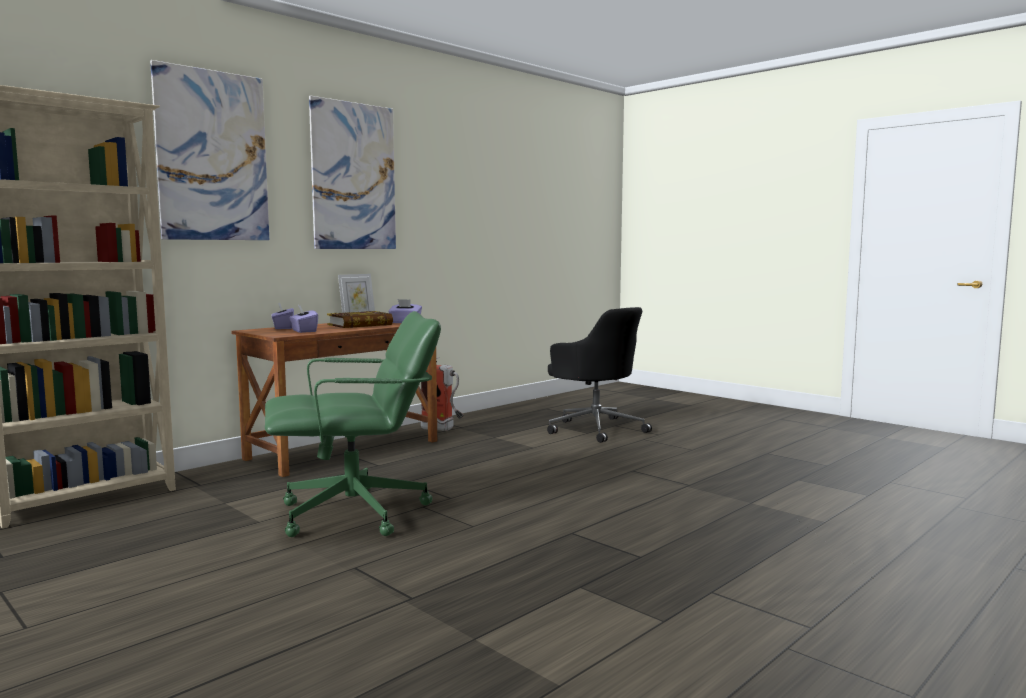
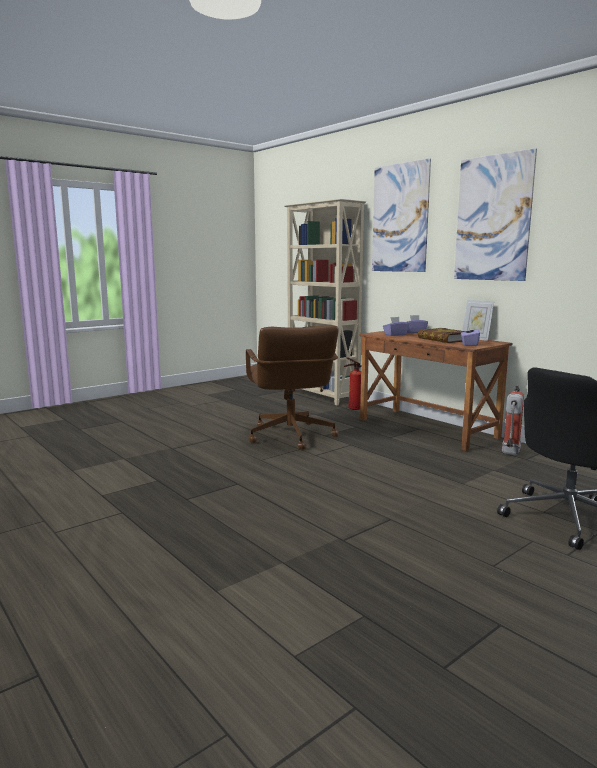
camera: 95 degrees right, 5 degrees up
(209, 481) = (352, 409): none -> fire extinguisher
(356, 514) = (290, 436): green office chair -> brown office chair

